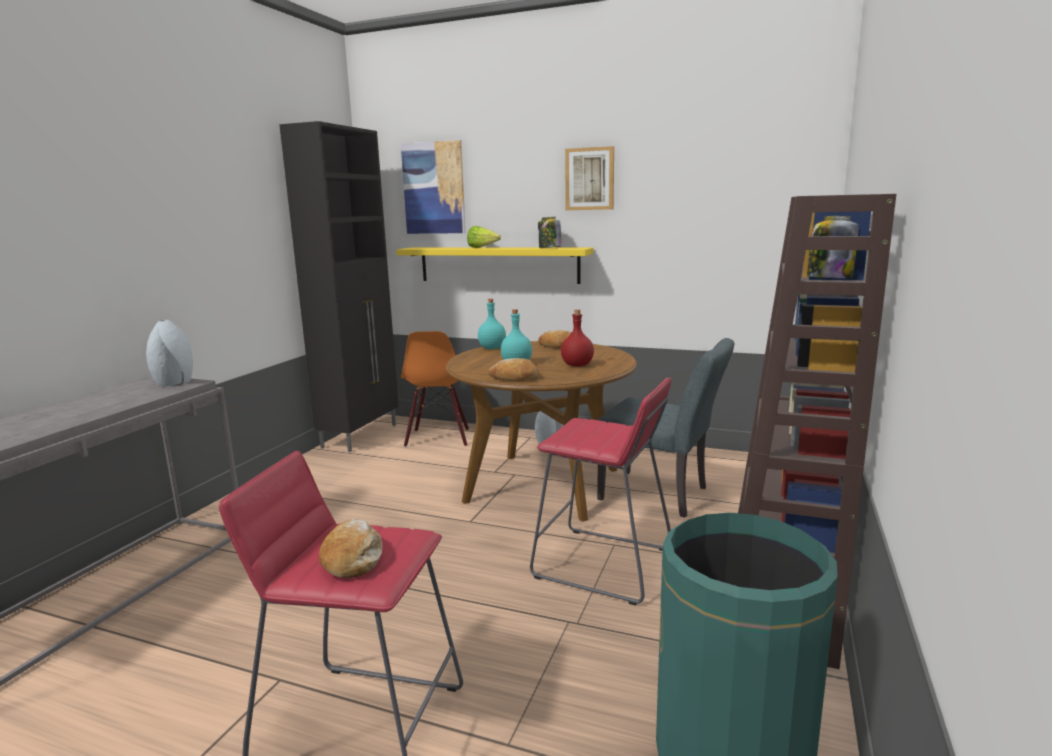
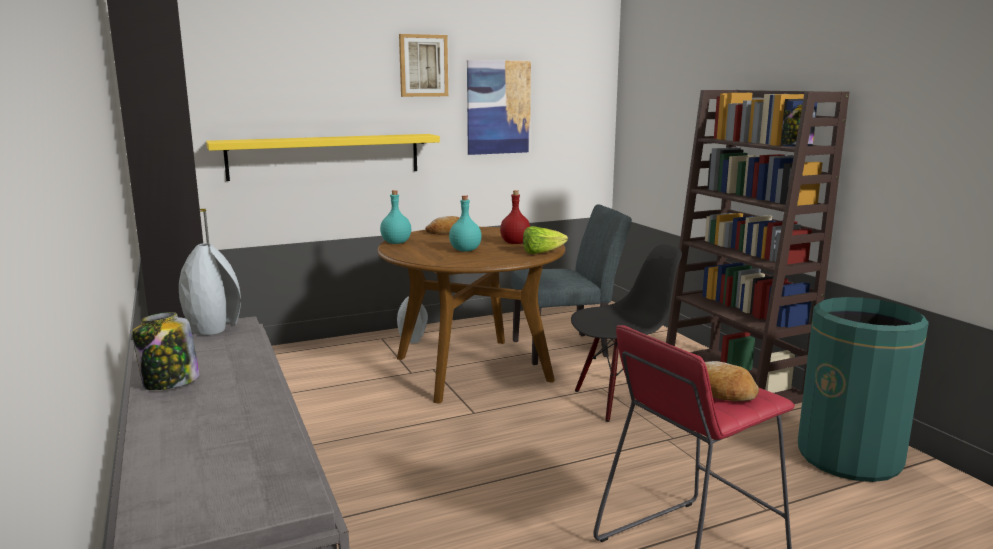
camera: 45 degrees left, 0 degrees up
(434, 188) = (238, 68): picture -> picture (498, 107)
(438, 438) = (290, 363): orange chair -> none
(482, 248) = (317, 138): lettuce -> lettuce (541, 253)
(514, 378) = (503, 260): bread -> none
(549, 248) = (395, 135): jar -> jar (170, 383)
(603, 564) = (619, 401): red stool -> black chair

